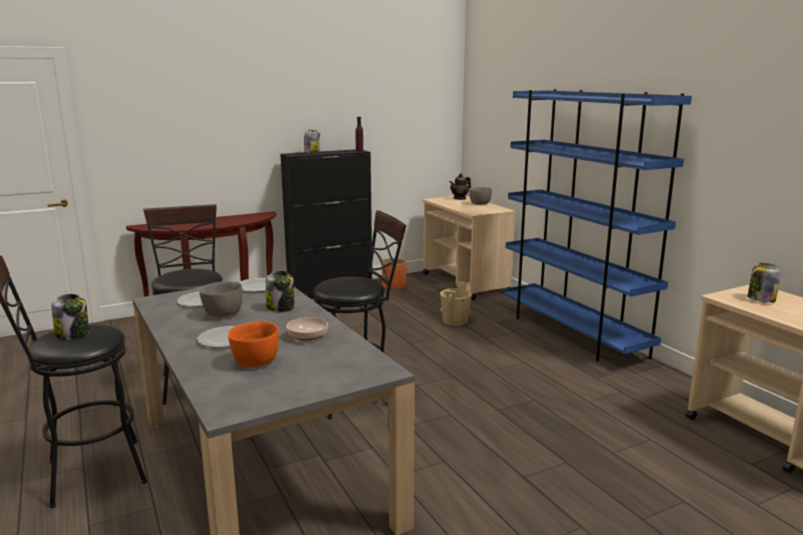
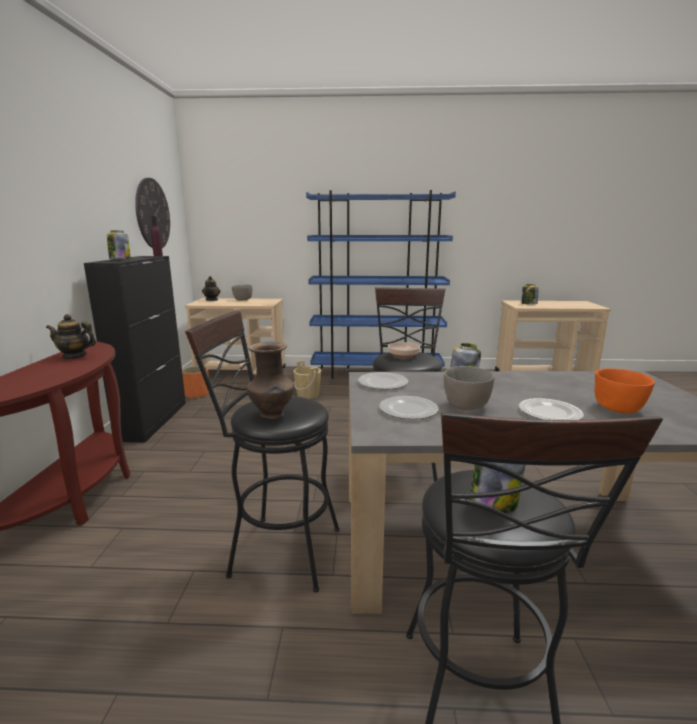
camera: 60 degrees left, 0 degrees up
(172, 276) = (272, 415): none -> brown vase
(236, 218) = (74, 356): none -> teapot
(307, 336) = (551, 385): bowl -> bowl (403, 355)
(397, 110) = (153, 214): none -> wall clock

